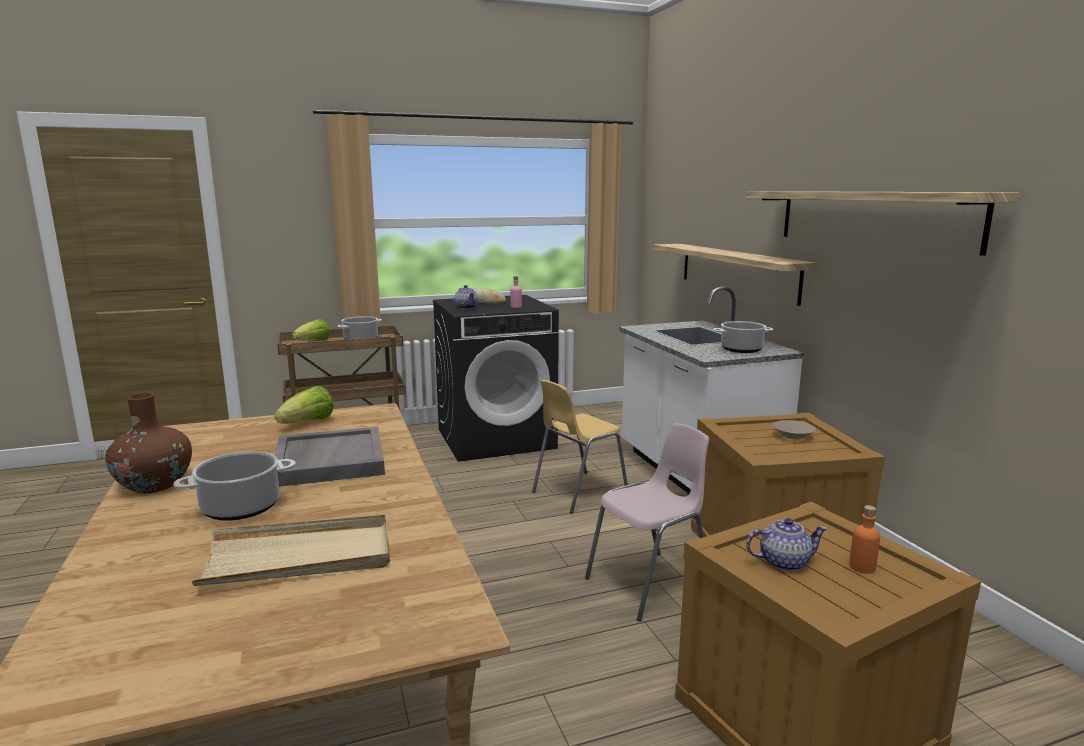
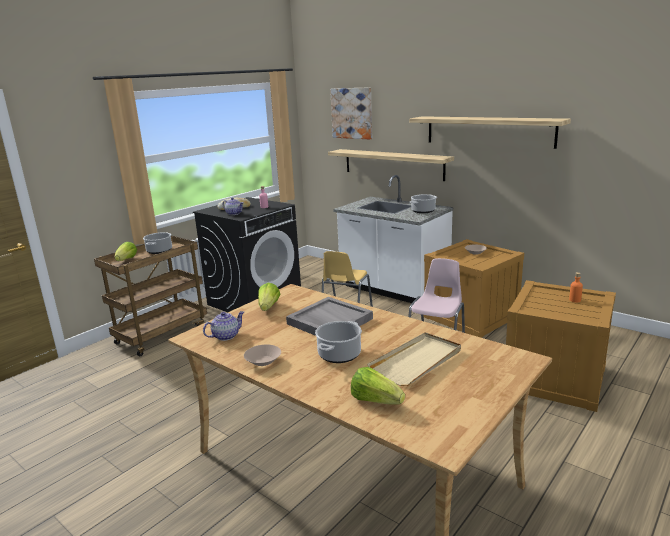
camera: 30 degrees left, 5 degrees up
(127, 591) = (375, 401): none -> lettuce
(155, 484) = (263, 361): brown vase -> beige bowl
(697, 188) = (352, 113): none -> picture
(783, 562) = (549, 307): teapot -> teapot (225, 336)

